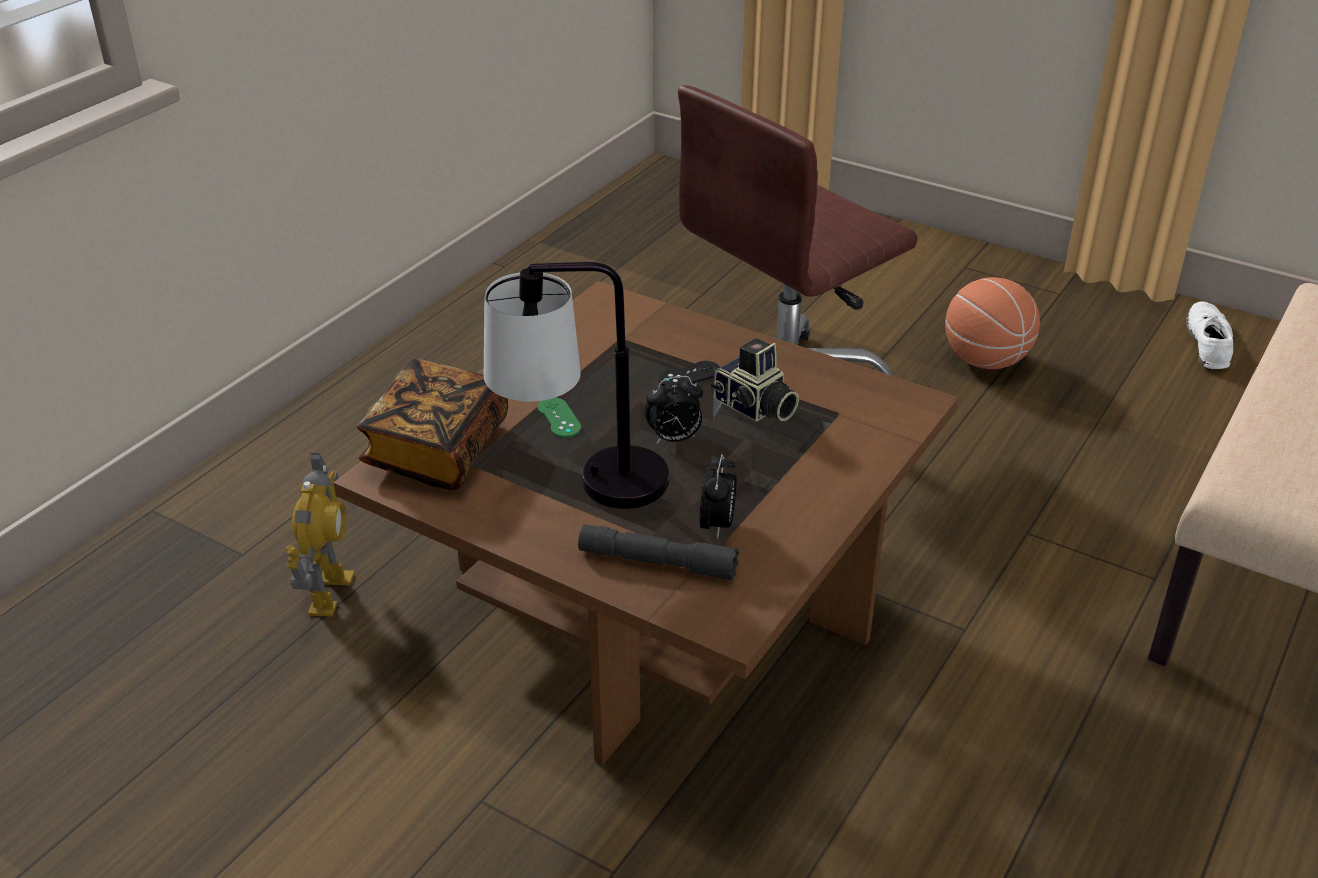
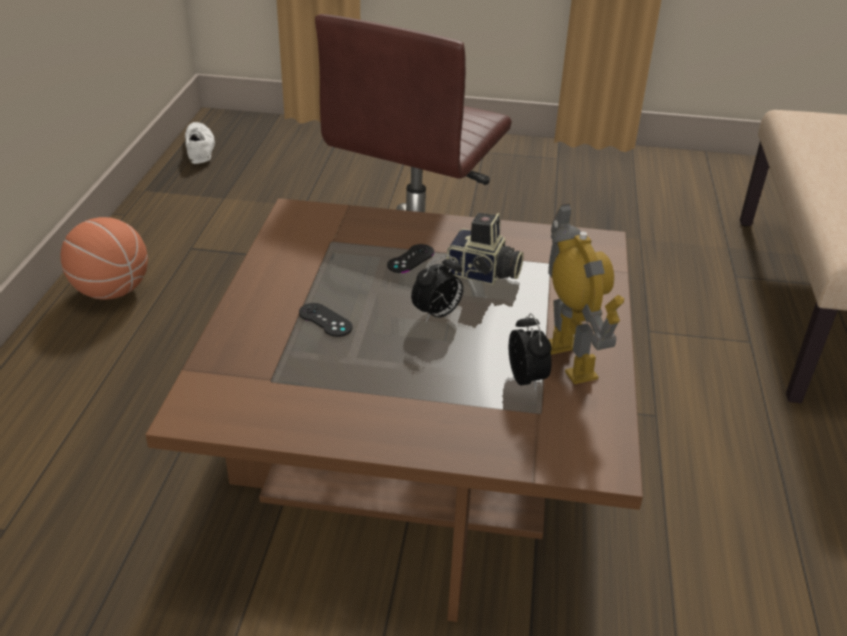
camera: 25 degrees left, 0 degrees up
(329, 593) = (114, 542): toy robot -> toy robot (570, 360)
(437, 450) = (231, 376): book -> none
(559, 418) = (325, 320): green game controller -> black game controller
(583, 488) = (390, 377): table lamp -> none
(657, 562) = (502, 426): grey flashlight -> none
(985, 360) = (539, 213): basketball -> basketball (111, 291)
(1208, 343) = (671, 173): white shoe -> white shoe (199, 149)

